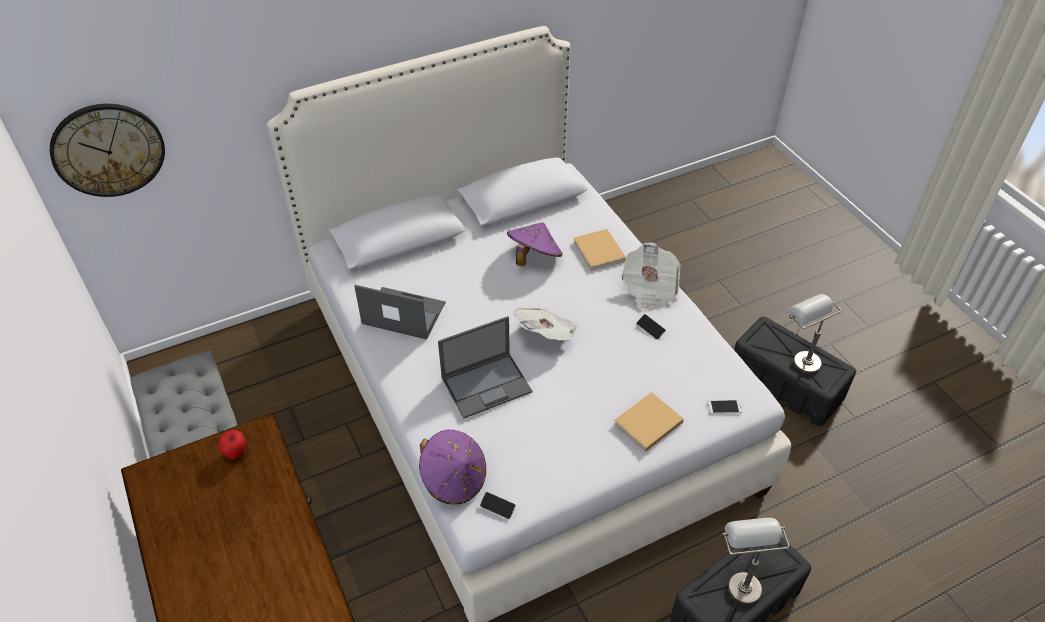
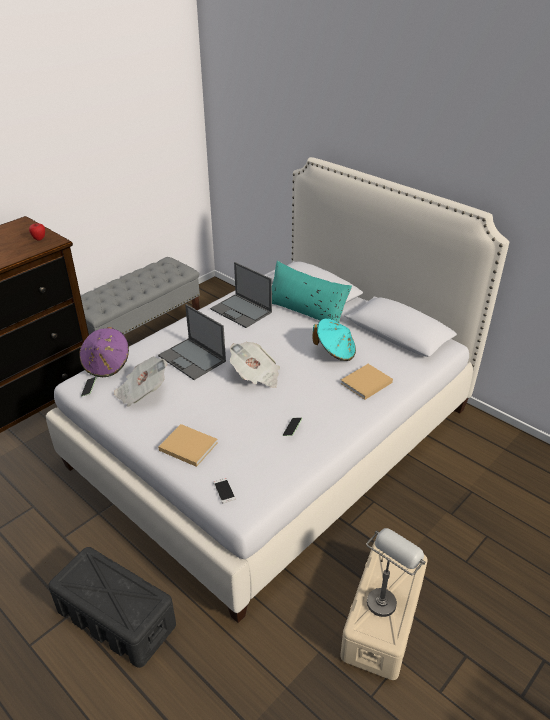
camera: 70 degrees right, 10 degrees down
(108, 150) = (234, 140): wall clock -> none
(402, 313) = (242, 311): laptop -> laptop turned 135 degrees clockwise
(439, 256) = (306, 311): none -> turquoise pillow
(534, 257) = (335, 352): purple hat -> turquoise hat
(649, 290) = (339, 420): newspaper -> newspaper (142, 392)
(740, 578) = (109, 586): grey table lamp -> none
(786, 384) = (382, 620): black storage box -> beige storage box

